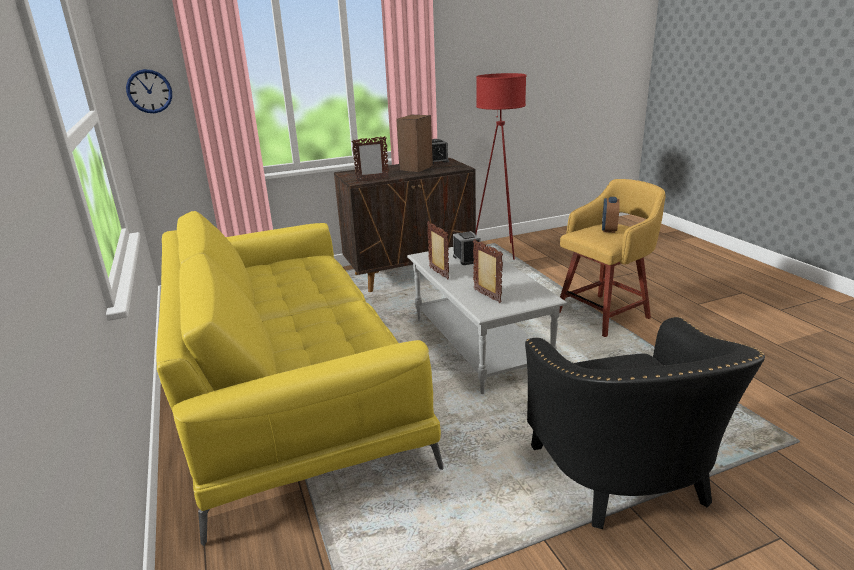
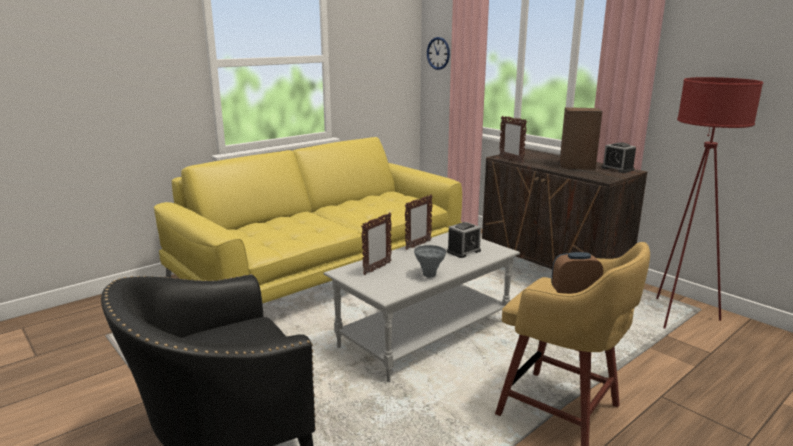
camera: 70 degrees right, 5 degrees down
(512, 277) = (429, 275): none -> grey vase

